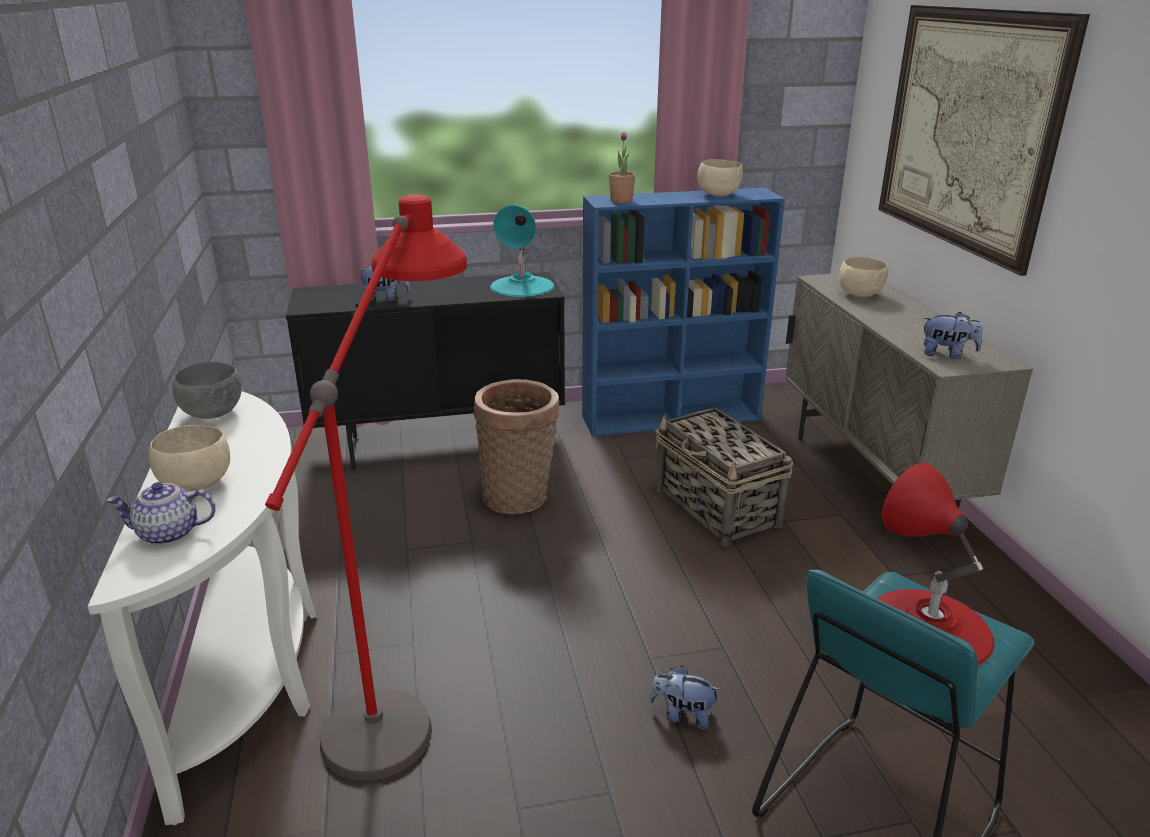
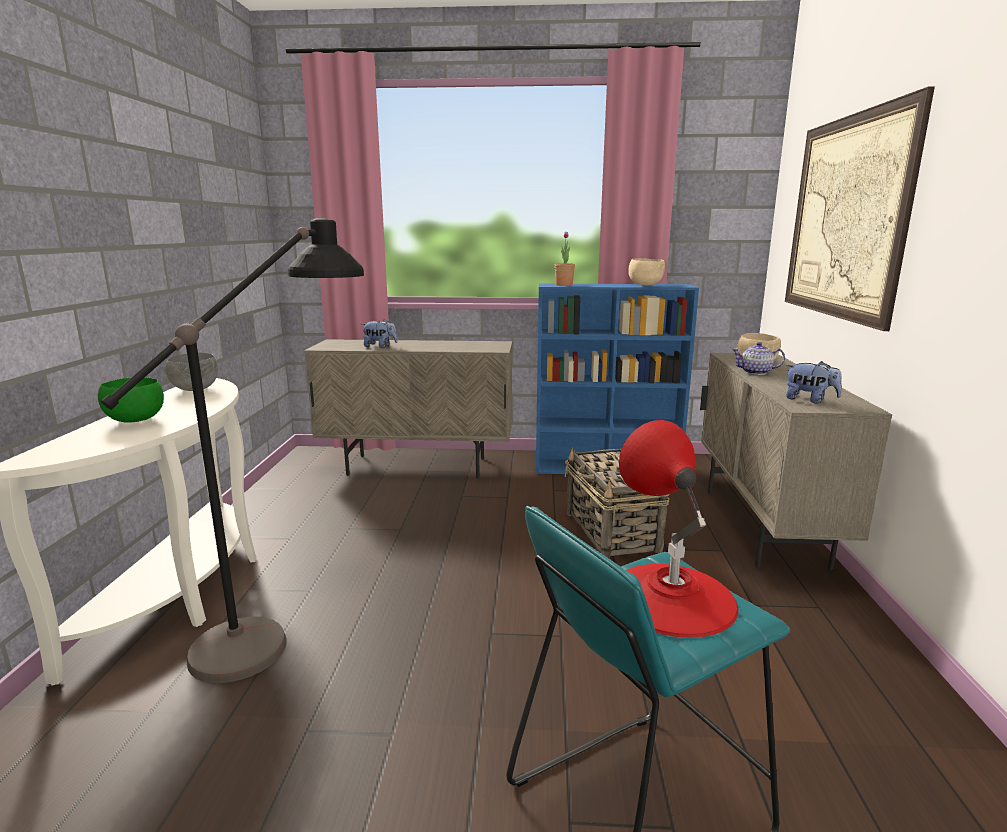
camera: 15 degrees right, 10 degrees down
(169, 534) = (82, 442): teapot -> teapot (756, 372)
(195, 484) = (135, 420): beige bowl -> green bowl
(409, 680) = (289, 616): red floor lamp -> black floor lamp
(439, 445) = (418, 467): black cabinet -> beige cabinet
(519, 497) = (455, 506): basket -> none
(522, 286) = (483, 346): turquoise table lamp -> none
(682, 715) = (493, 682): plush toy -> none

